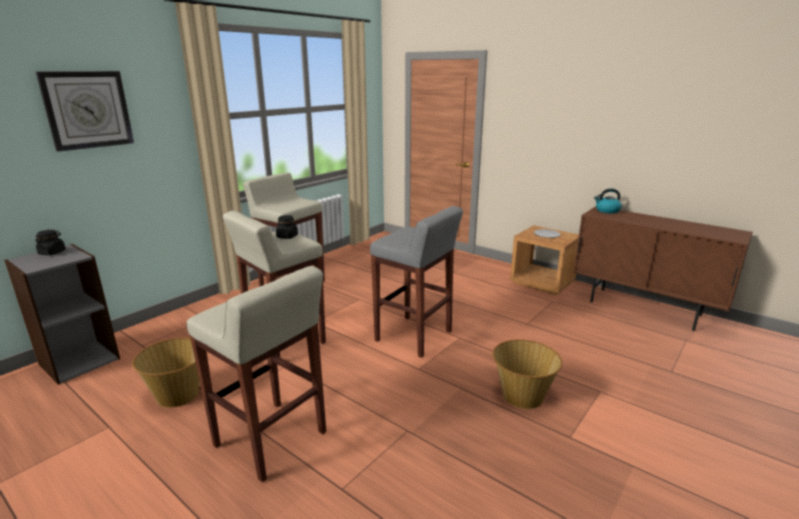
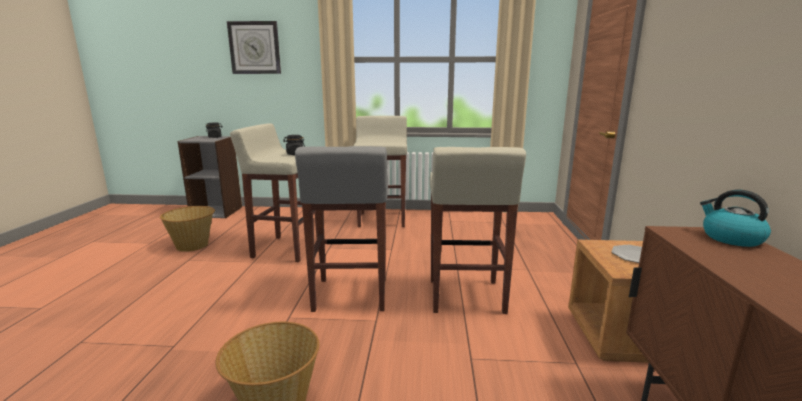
camera: 55 degrees right, 5 degrees down
(271, 440) = (145, 292): beige stool -> beige stool (466, 297)

